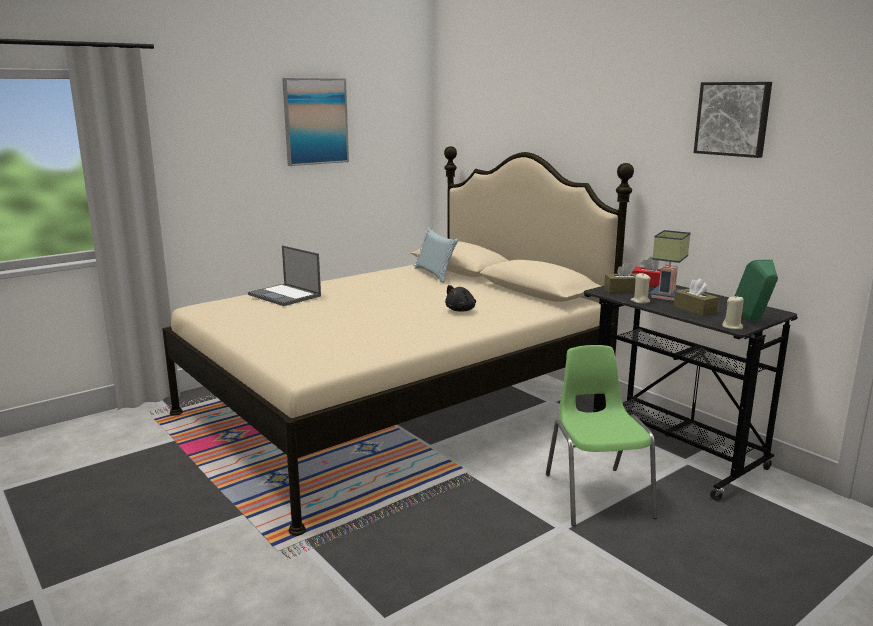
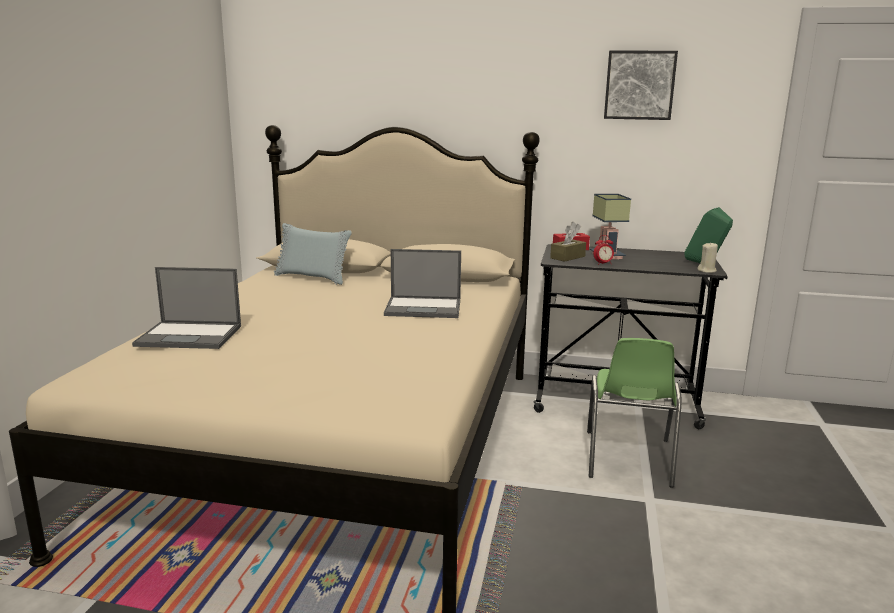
camera: 40 degrees left, 0 degrees up
(315, 121) = (123, 91): picture -> none
(461, 310) = (424, 308): black plush toy -> laptop
(596, 495) = (628, 459): green chair -> green chair turned 120 degrees counterclockwise
(640, 301) = (603, 264): beige candle -> alarm clock
(694, 309) = (652, 263): brown tissue box -> none

